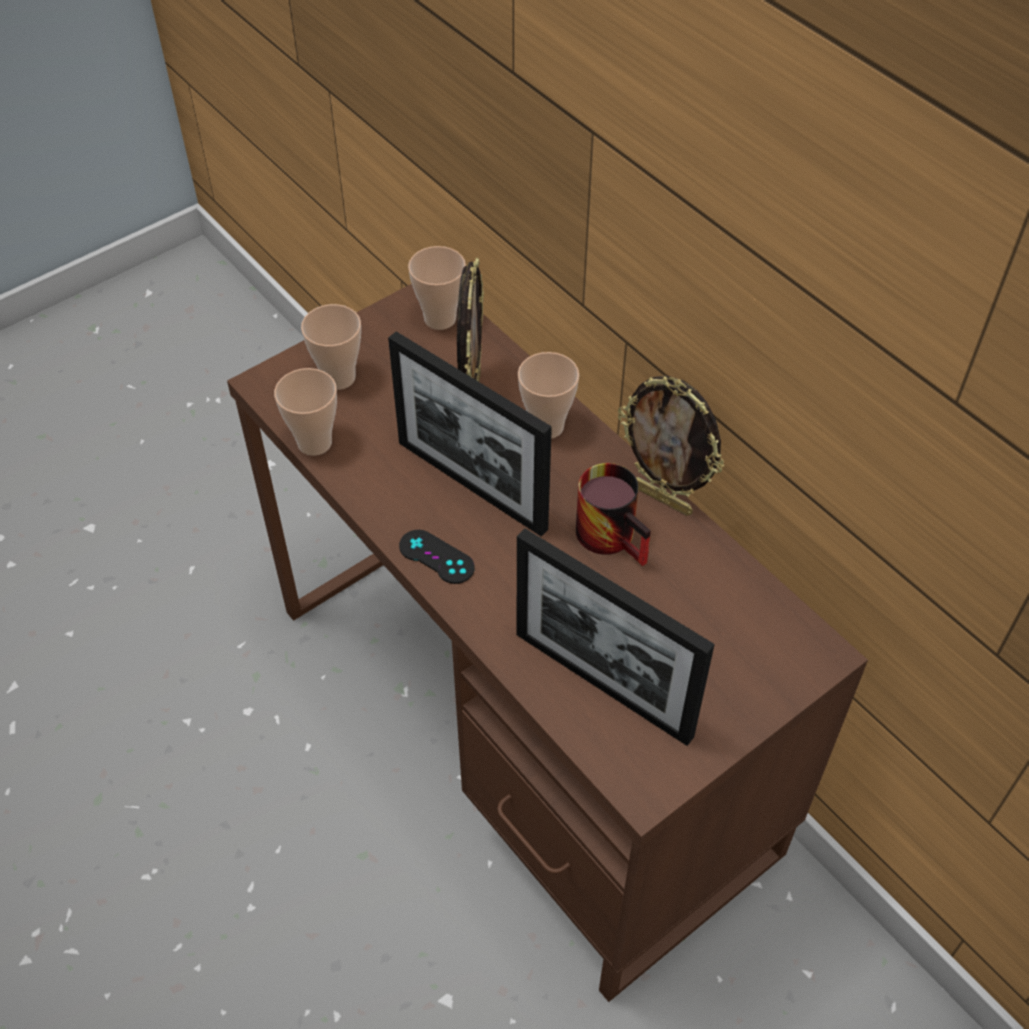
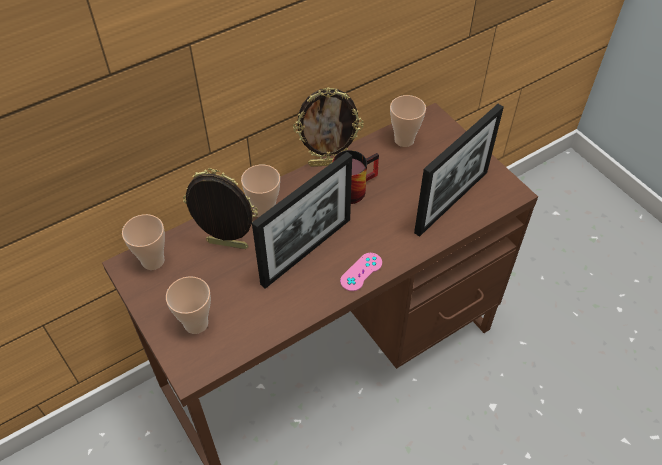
camera: 85 degrees left, 0 degrees up
(314, 442) = (256, 339): cup -> cup (404, 140)
(436, 557) = (361, 272): black game controller -> pink game controller
(663, 498) = (328, 163): picture frame -> picture frame turned 45 degrees clockwise

